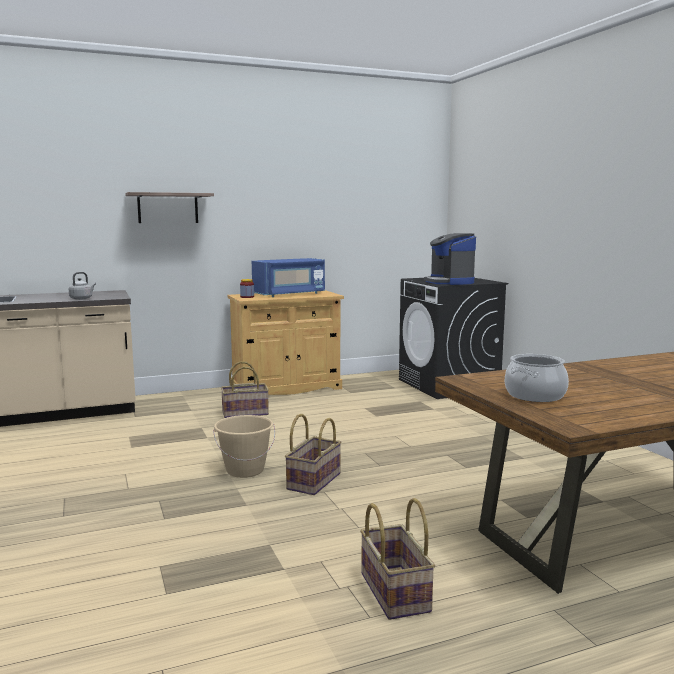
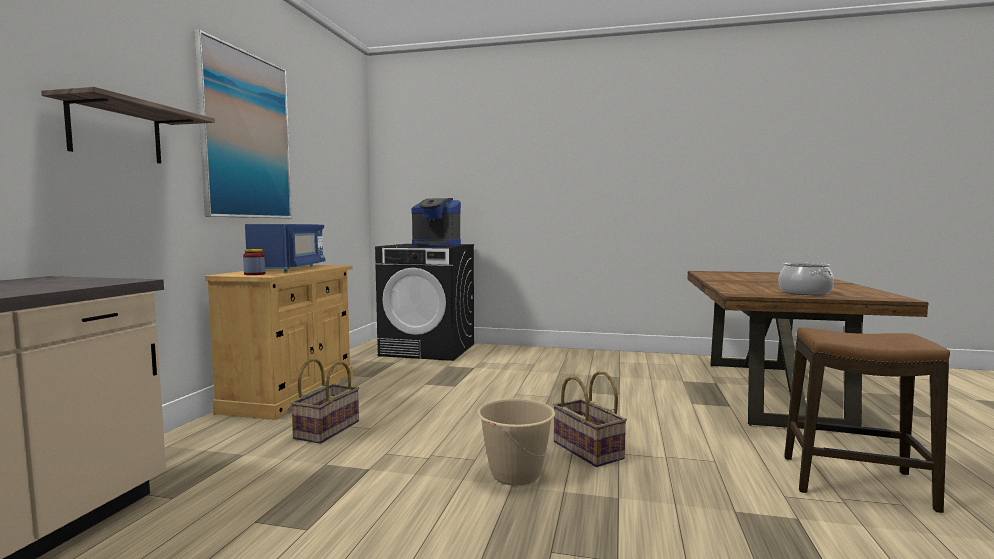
camera: 55 degrees left, 5 degrees down
(82, 298) = (56, 287): grey kettle -> none
(275, 193) = (246, 136): none -> picture
(393, 592) = (854, 483): basket -> stool

